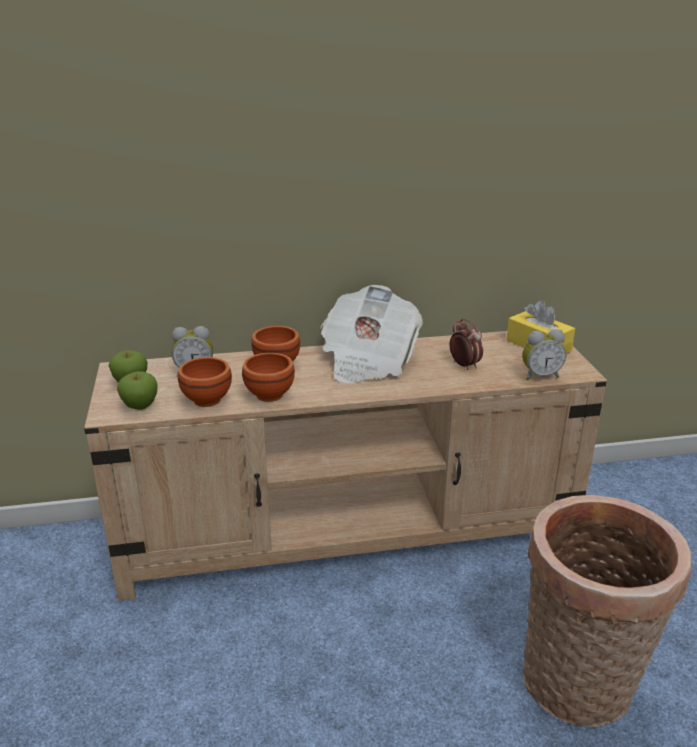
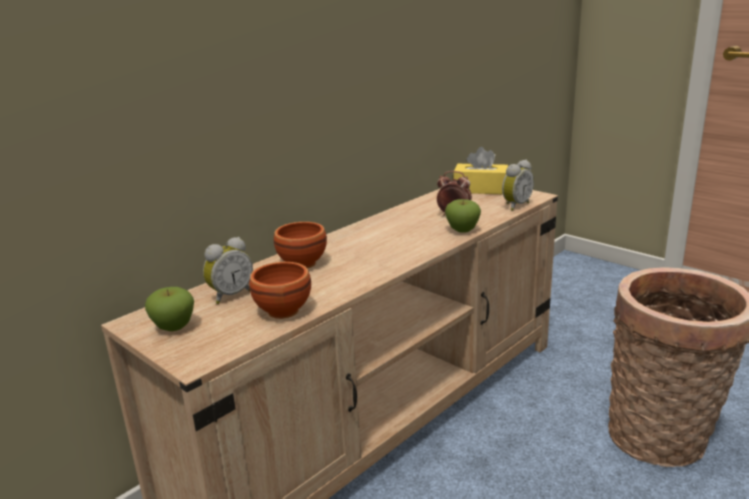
camera: 35 degrees left, 5 degrees down
(140, 406) = (220, 341): apple -> apple (462, 230)
(268, 395) = (335, 287): brown bowl -> none
(368, 360) = (375, 235): newspaper -> none

